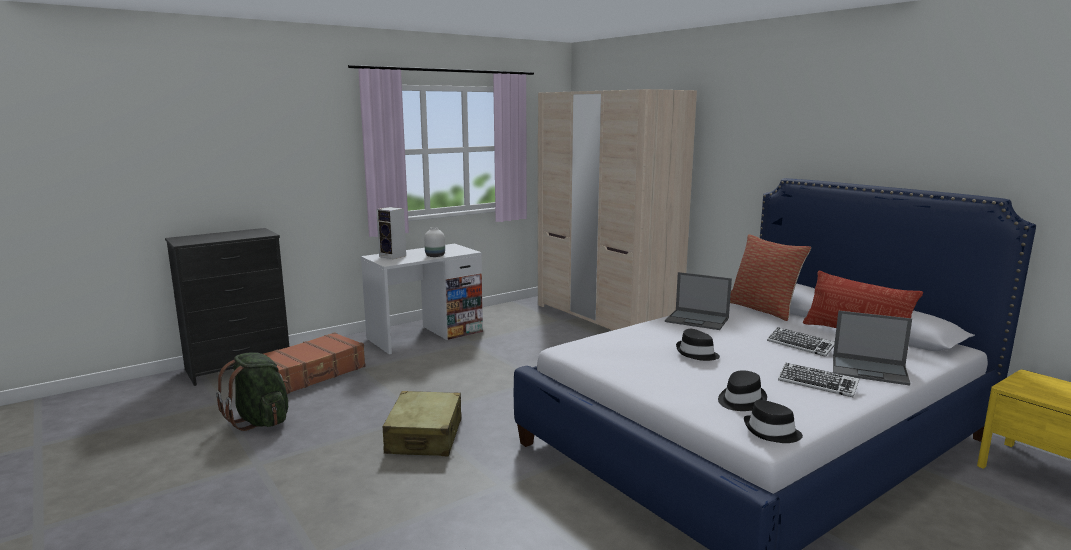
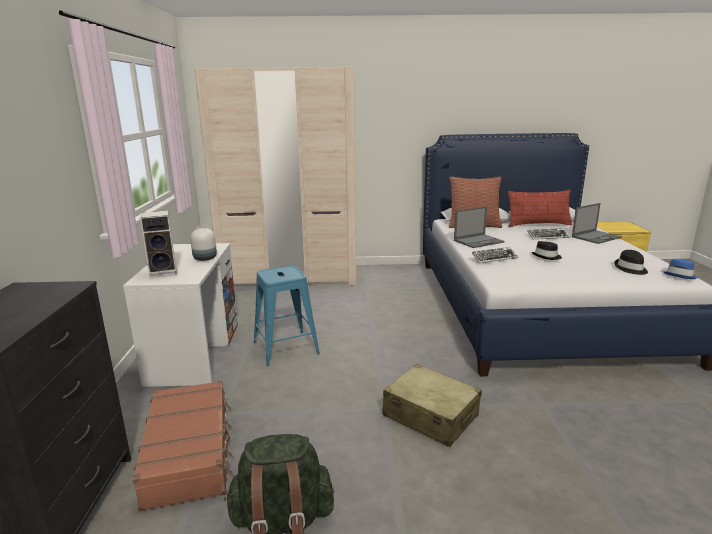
camera: 55 degrees left, 5 degrees up
(469, 357) = (285, 348): none -> blue stool
(771, 432) = (680, 275): black hat -> blue hat
(817, 384) = (611, 250): keyboard -> keyboard (494, 258)

